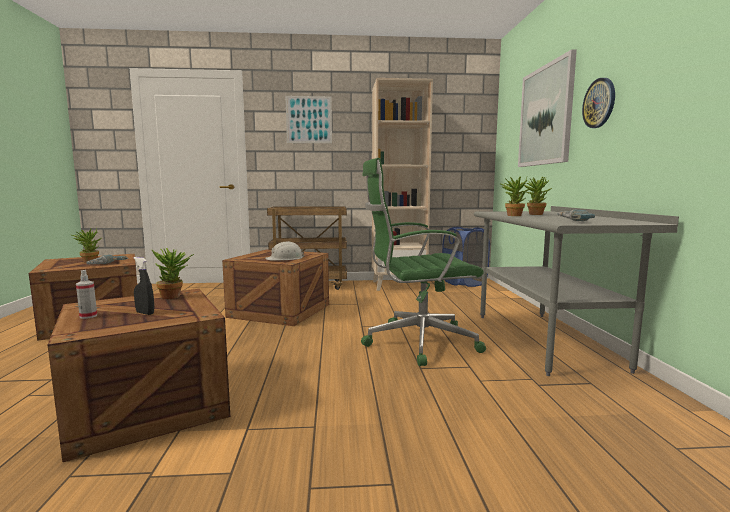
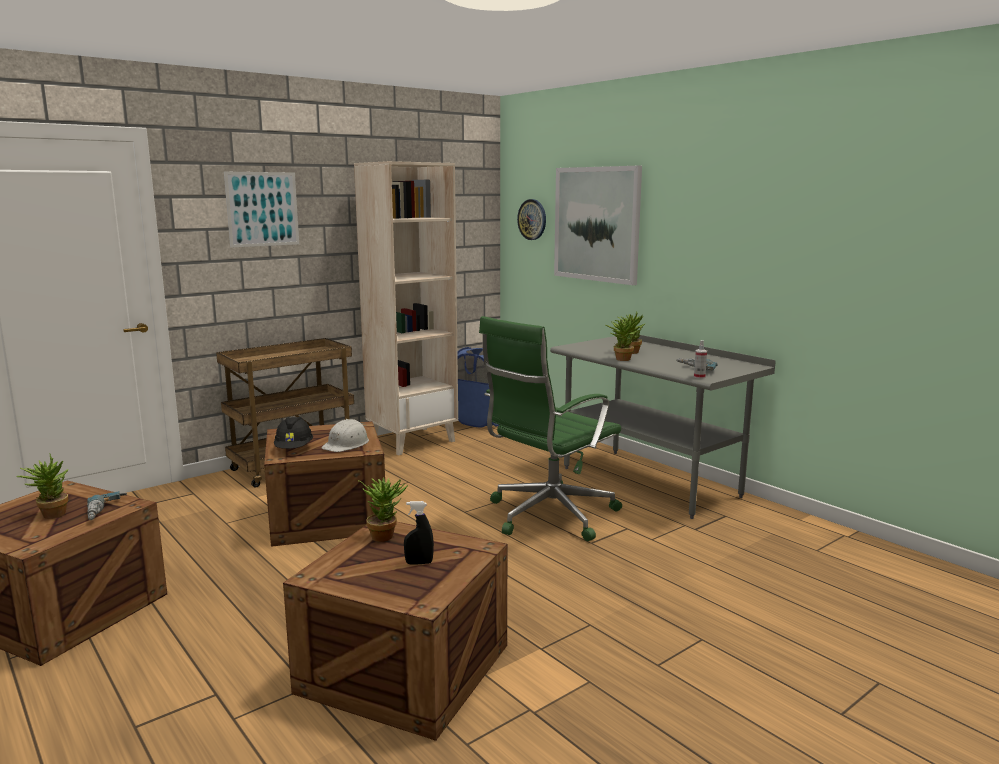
camera: 35 degrees left, 5 degrees up
(88, 316) = (371, 585): spray bottle -> spray bottle (699, 377)
(254, 257) = (294, 449): none -> black hard hat
(599, 103) = (678, 234): wall clock -> wall clock (532, 219)

